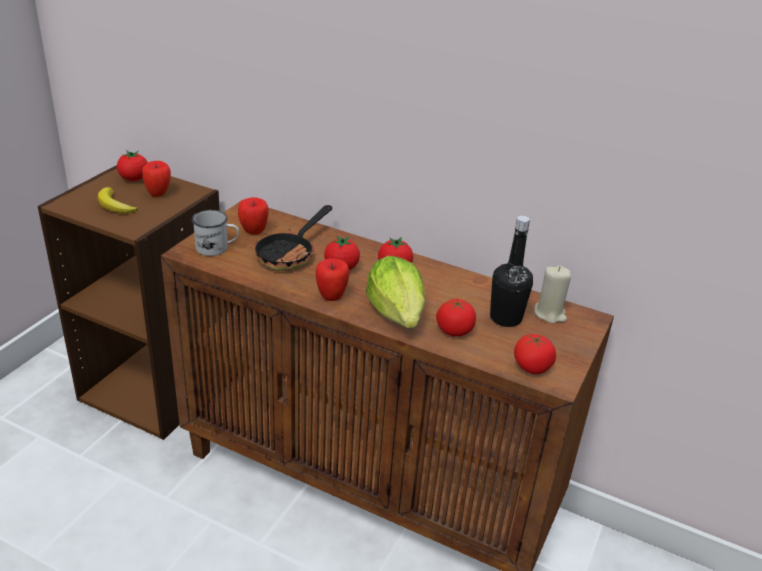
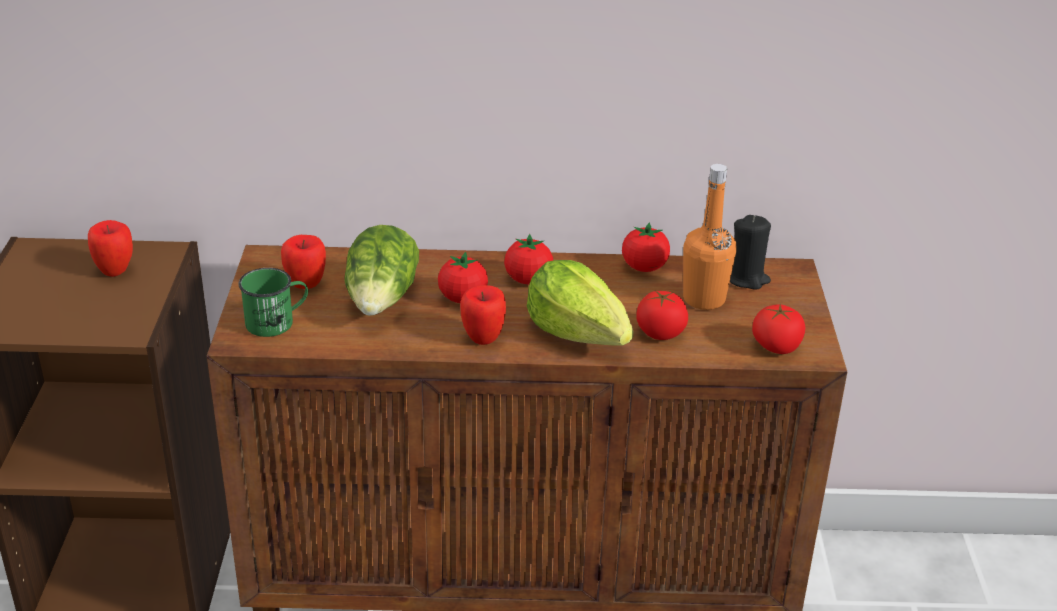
camera: 25 degrees left, 0 degrees up
(115, 205) = (66, 306): banana -> none
(134, 179) = (55, 259): tomato -> tomato (644, 267)
(217, 248) = (277, 322): white mug -> green mug
(290, 254) = (382, 300): frying pan -> lettuce
(505, 318) = (704, 299): black bottle -> orange bottle
(550, 314) = (746, 278): beige candle -> black candle

